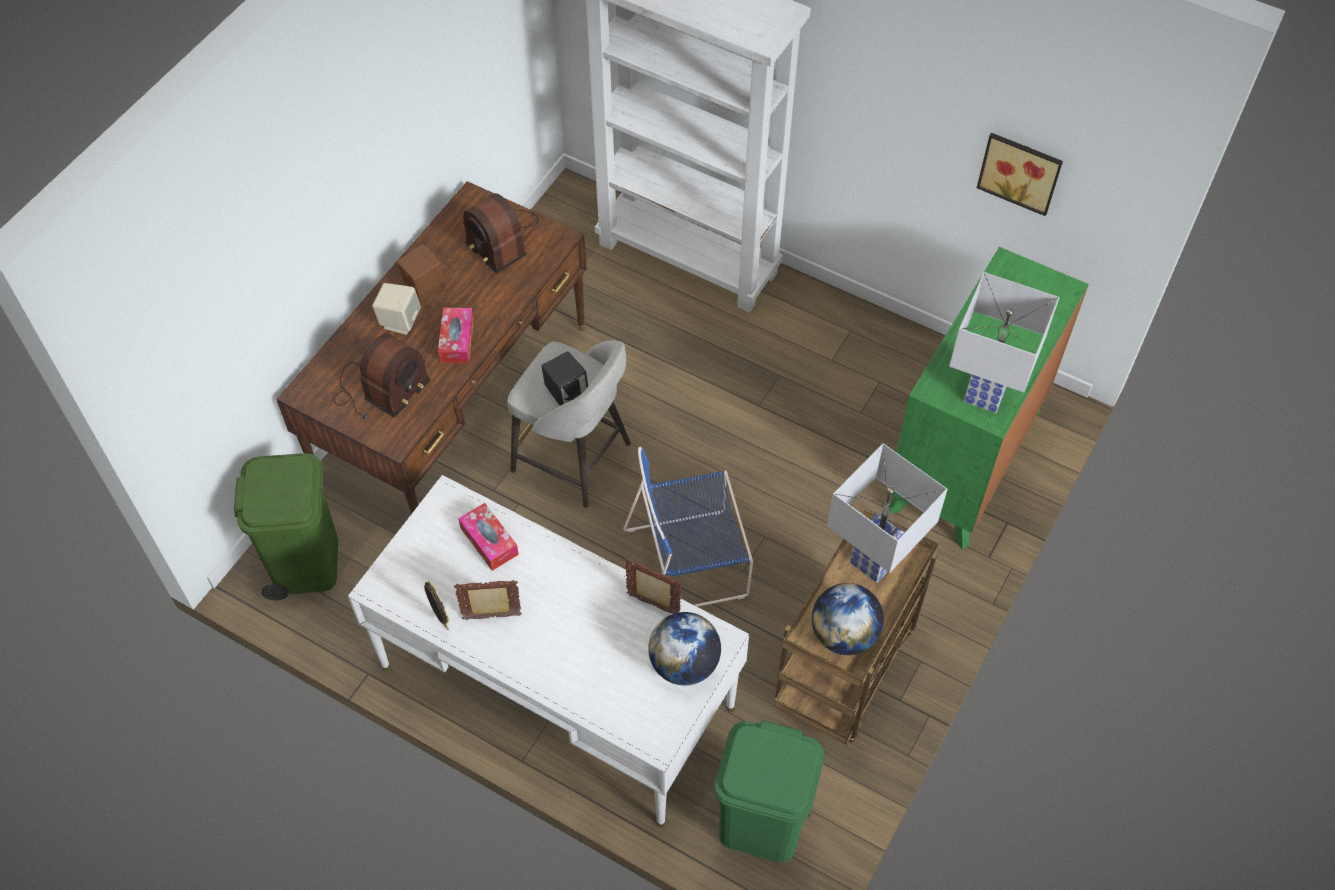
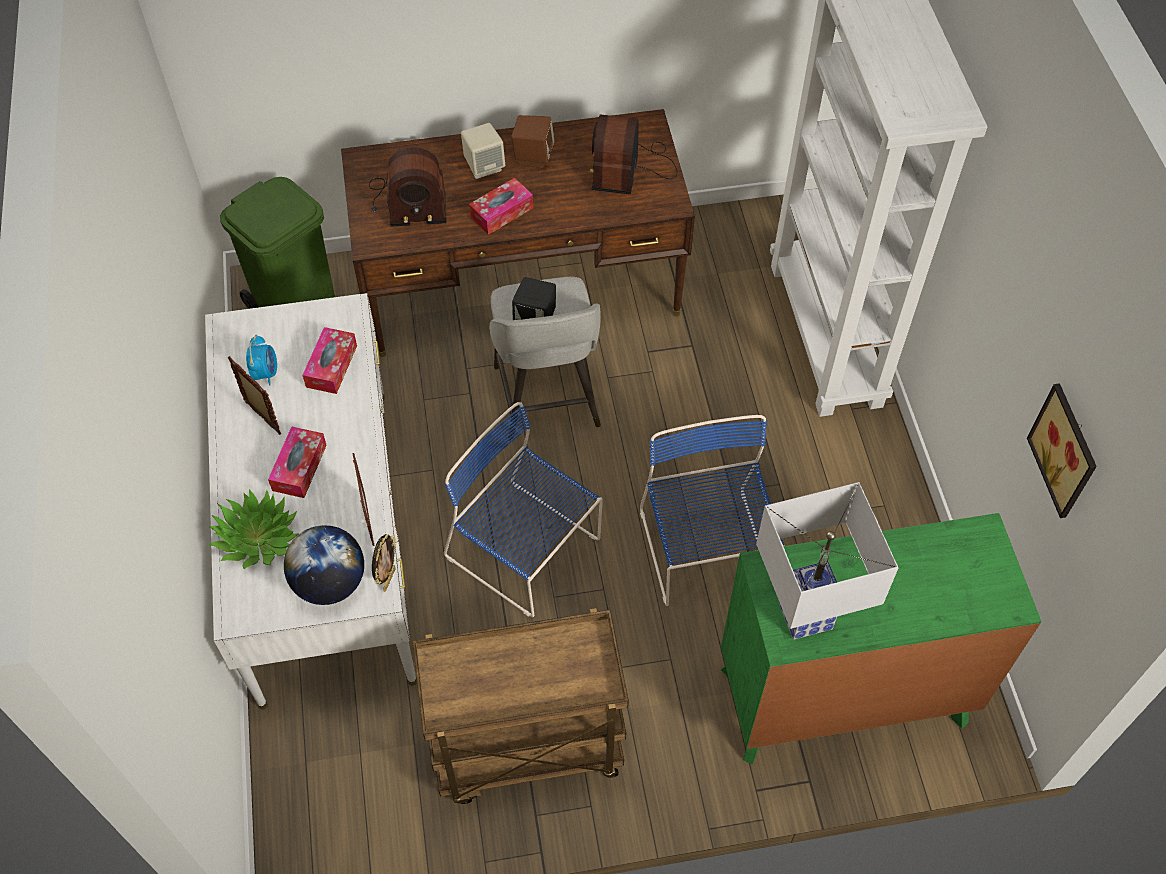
camera: 50 degrees right, 0 degrees up
(441, 620) = (231, 387): picture frame -> picture frame (388, 579)
(450, 589) = (266, 373): none -> alarm clock
(563, 621) = (299, 467): none -> tissue box
(601, 688) = (257, 538): none -> potted plant
(763, 823) = (323, 785): green trash can -> none
(792, 455) = (706, 552): none -> blue chair
(844, 634) = (467, 689): globe -> none
(873, 560) = (568, 660): white table lamp -> none

